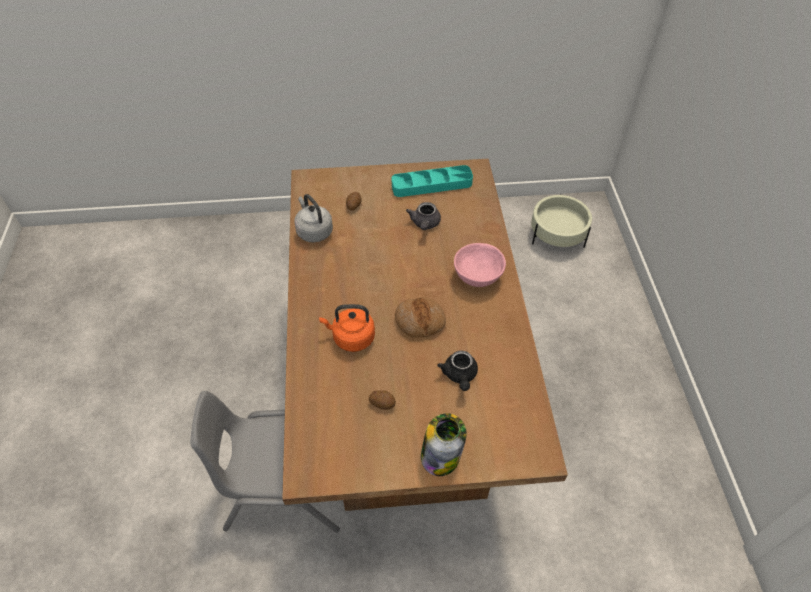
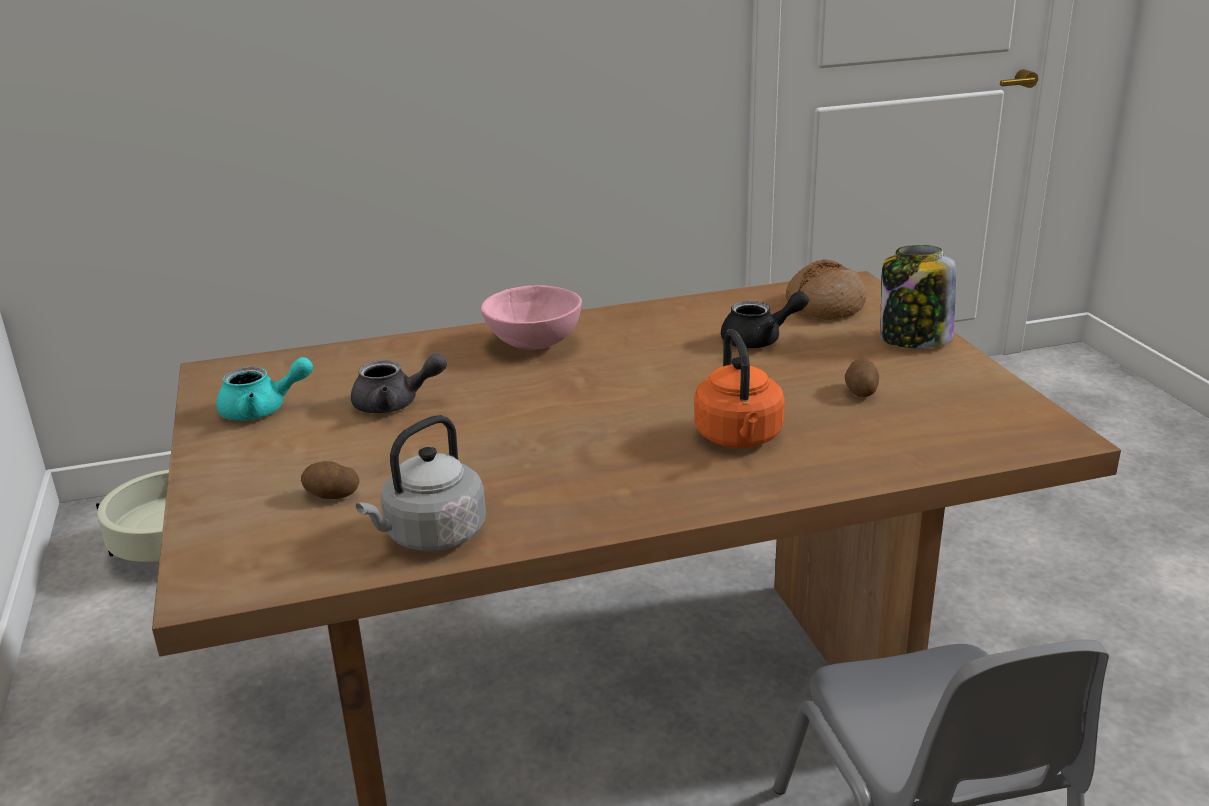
camera: 100 degrees left, 25 degrees down
(420, 321) = (662, 381): bread -> bread (824, 305)
(432, 185) = (263, 410): turquoise tray -> turquoise teapot

